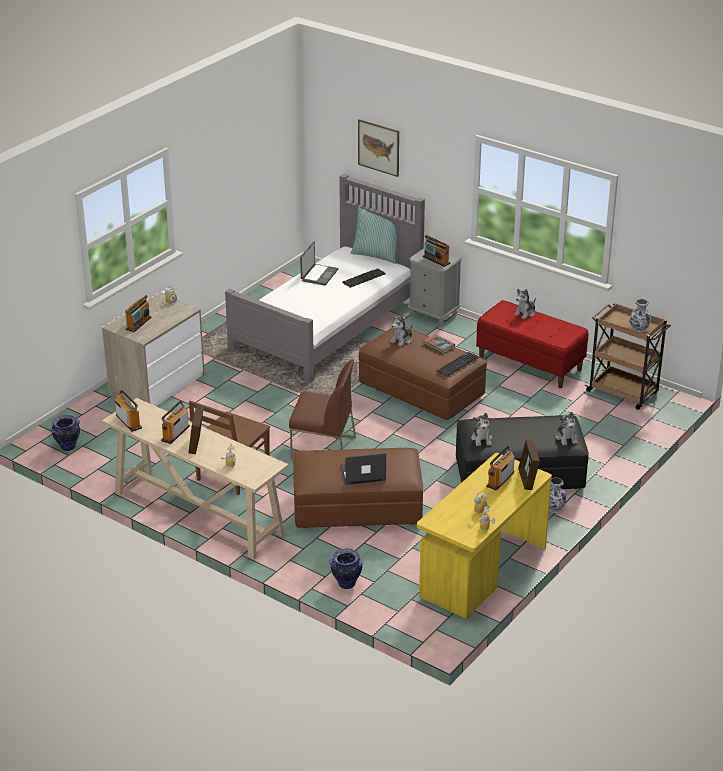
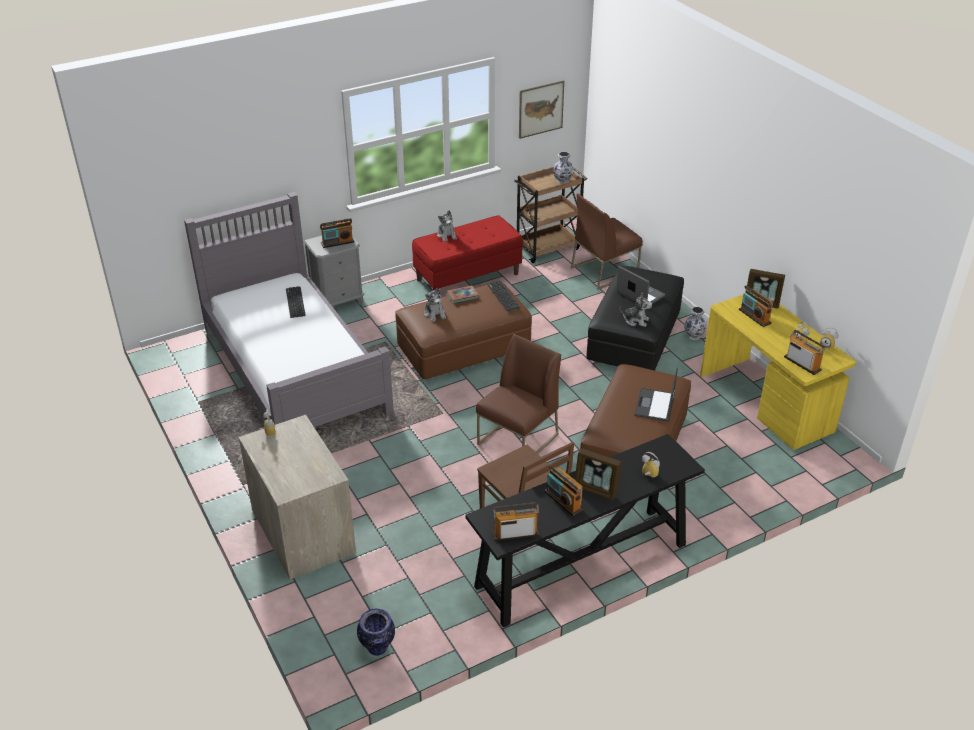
camera: 65 degrees left, 5 degrees up
(138, 323) = (296, 471): radio -> radio (802, 363)
(197, 513) = (580, 566): beige console table -> black console table
(319, 275) = (260, 328): laptop -> laptop (639, 294)
(346, 584) = (753, 491): vase -> none
(376, 255) = (255, 283): pillow -> none
(378, 147) = (223, 166): picture -> picture (541, 109)
(566, 438) = (660, 278): plush toy -> none
(615, 433) = (604, 271): none -> brown chair

